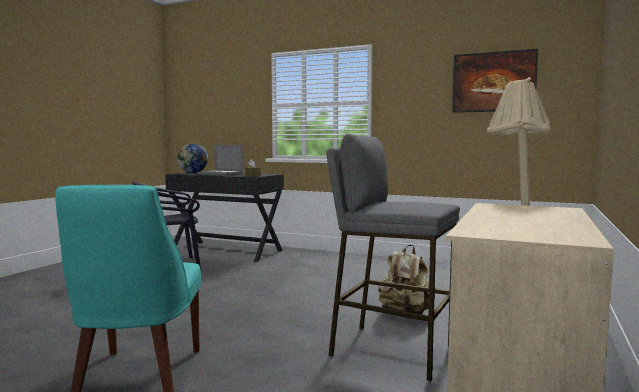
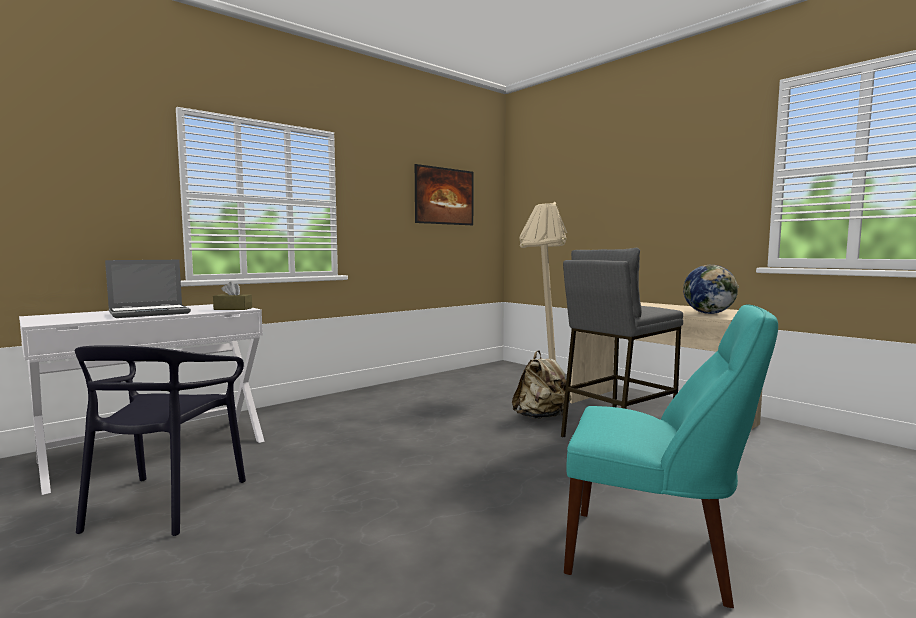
camera: 65 degrees left, 0 degrees up
(193, 173) = (60, 318): globe -> globe (709, 313)
(226, 251) = (156, 450): black desk -> white desk

